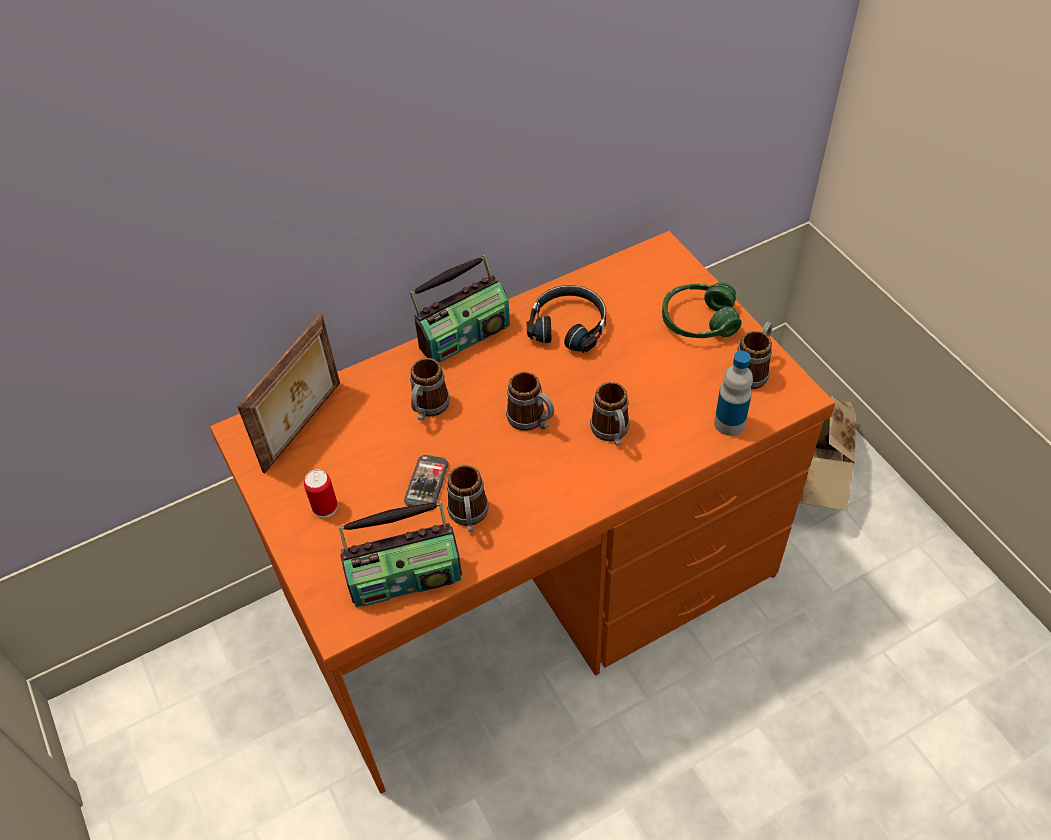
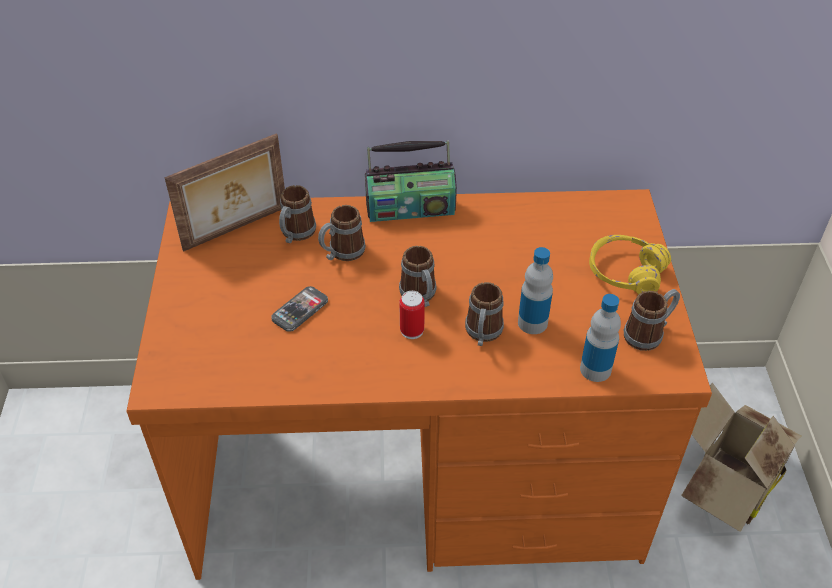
camera: 25 degrees right, 5 degrees down
(325, 507) = (209, 295): can -> can (412, 330)
(405, 577) = (232, 375): radio -> none
(469, 516) = (315, 350): mug -> mug (295, 234)
(569, 325) = (505, 233): black headphones -> none
(649, 403) = (532, 323): none -> bottle
(699, 321) = (625, 273): green headphones -> yellow headphones

